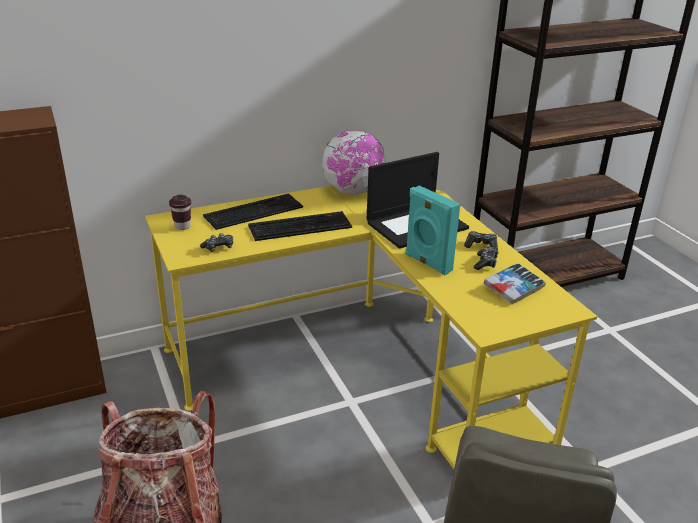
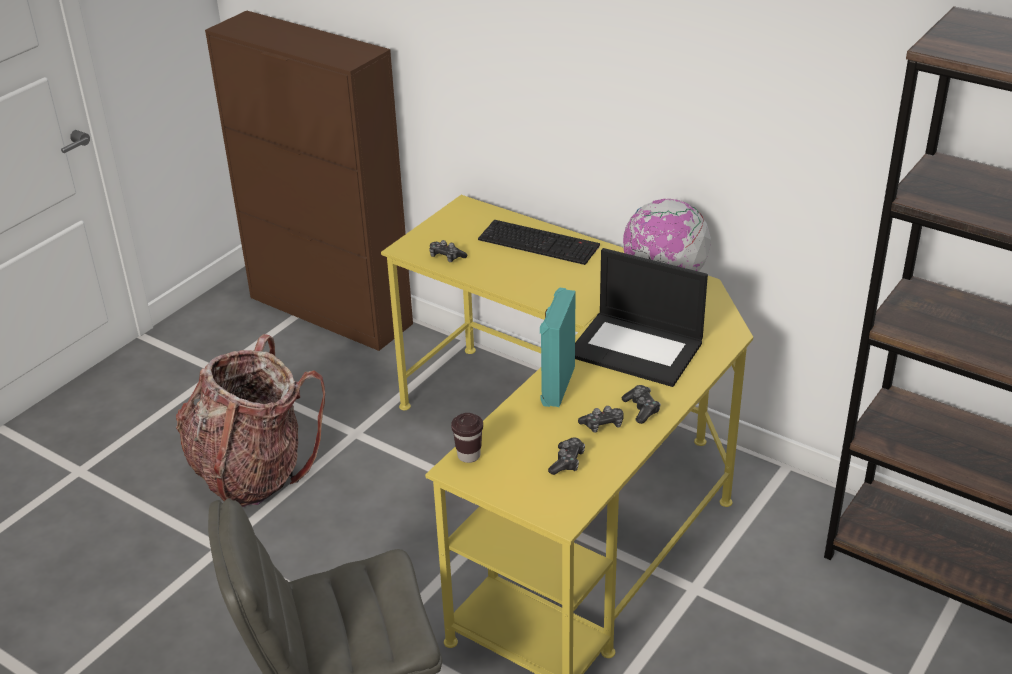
camera: 60 degrees right, 5 degrees up
(182, 226) = (463, 221): brown cup -> brown cup (469, 455)
(301, 226) = (543, 280): keyboard -> none
(514, 288) = (567, 462): book -> game controller

